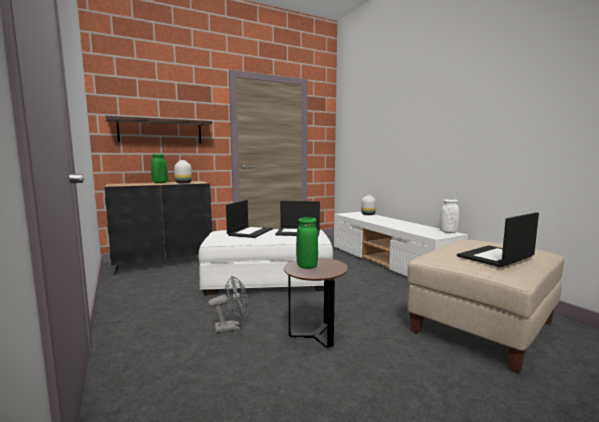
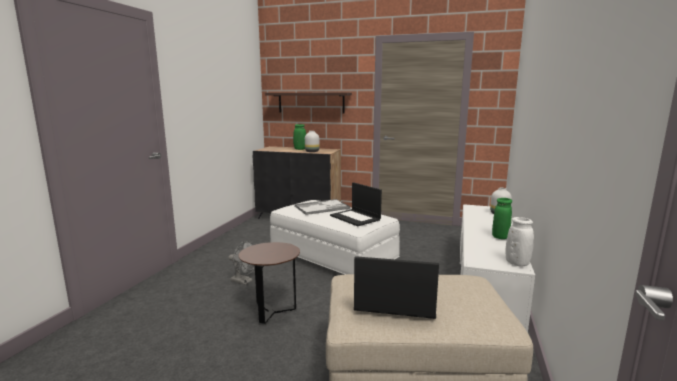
camera: 45 degrees right, 5 degrees up
(250, 232) = (322, 207): laptop -> tray
(307, 266) = (265, 250): green vase -> green vase (500, 237)

